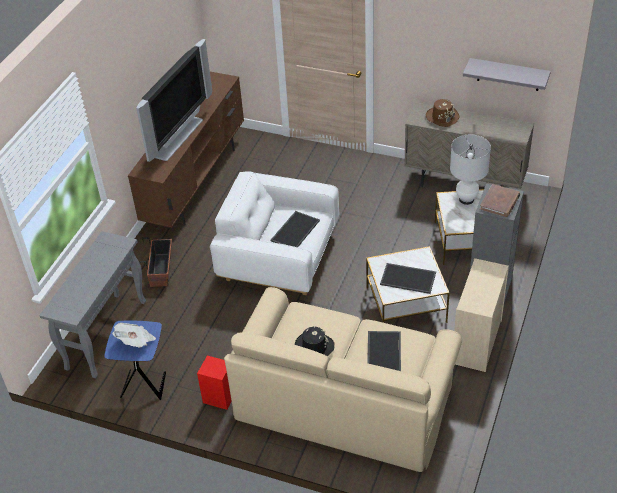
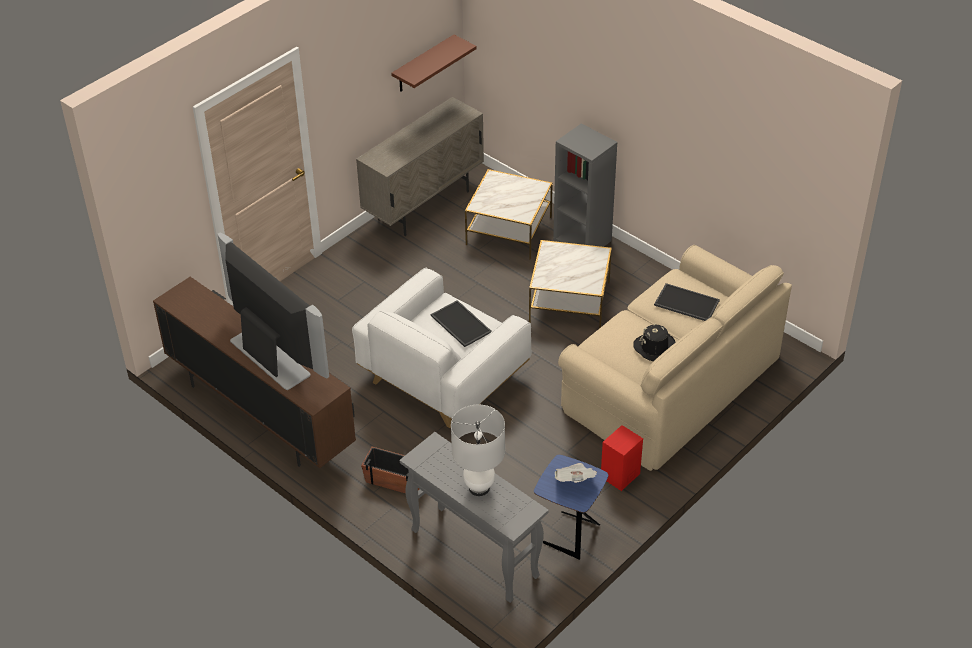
camera: 70 degrees left, 0 degrees up
(408, 278) = (577, 267): tray -> none
(442, 117) = (396, 149): brown hat -> none
(466, 199) = (490, 194): white table lamp -> white table lamp (479, 488)
(477, 342) = (645, 272): beige dresser -> none
(500, 202) = (588, 142): brown book -> none
(508, 74) = (423, 64): grey shelf -> brown shelf

